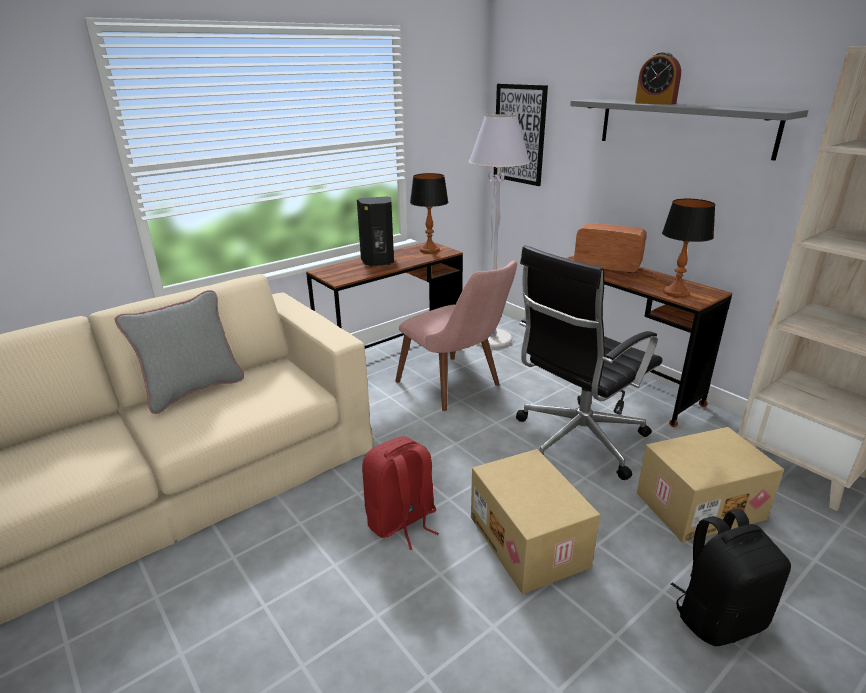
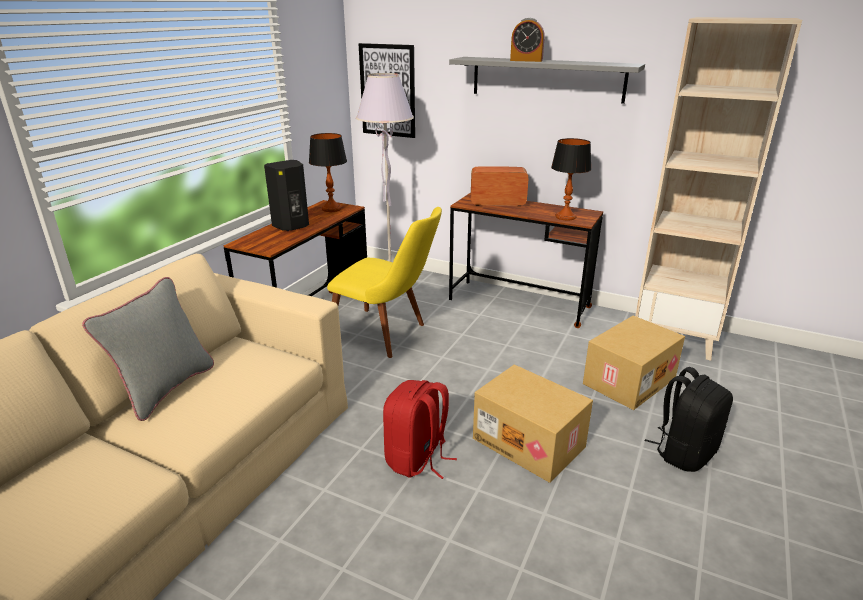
camera: 25 degrees left, 0 degrees up
(457, 387) = (388, 335): pink chair -> yellow chair
(576, 440) = (515, 355): black office chair -> none

